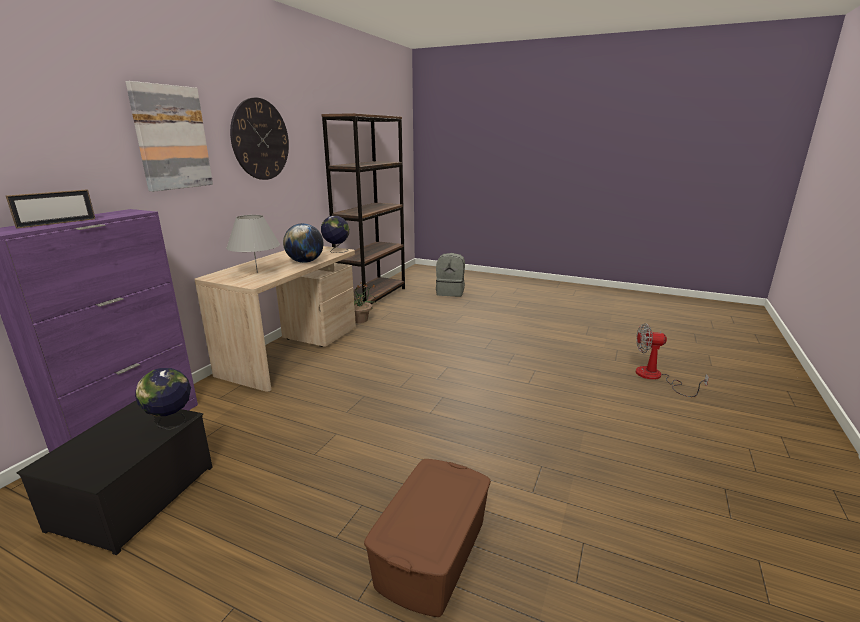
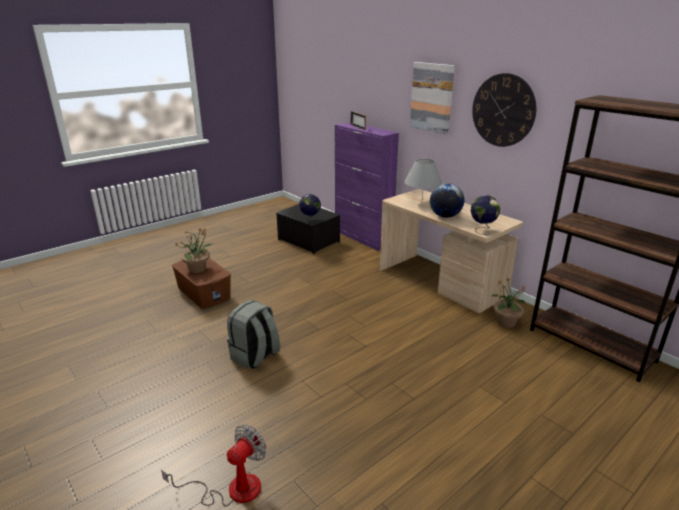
camera: 115 degrees right, 5 degrees up
(435, 510) = (198, 269): none -> potted plant
(450, 292) = (620, 426): grey backpack -> grey backpack (255, 356)

